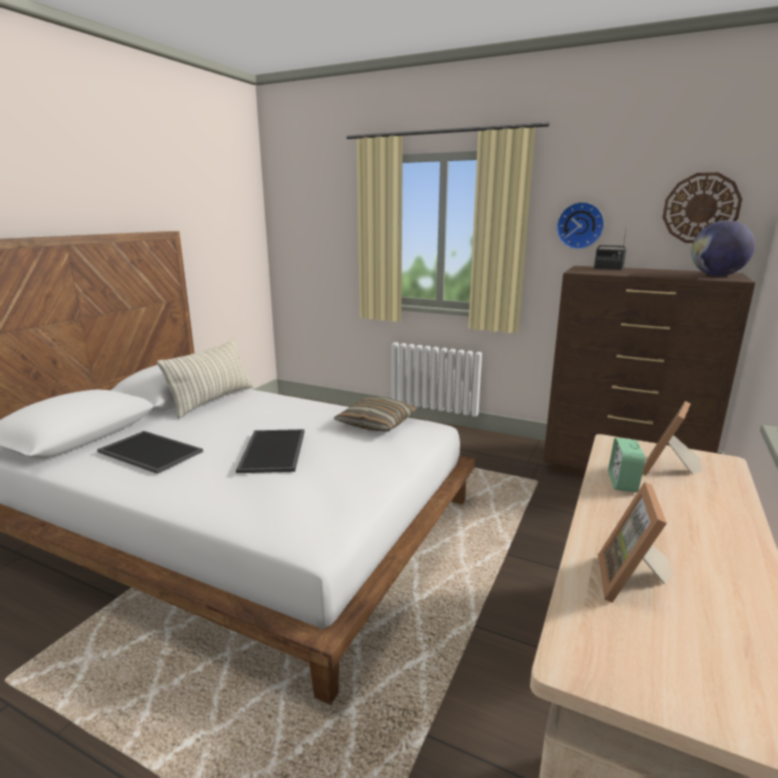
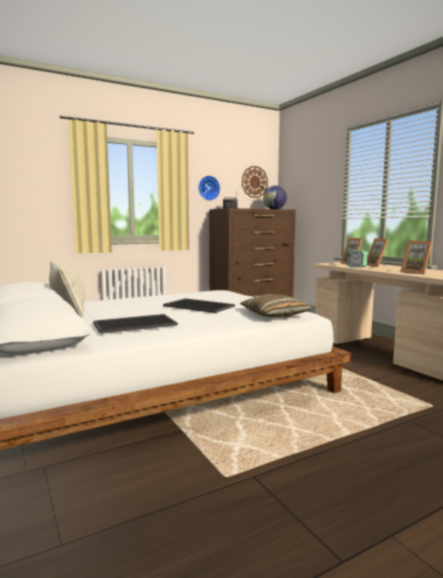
camera: 55 degrees left, 10 degrees down
(376, 423) = (199, 294): pillow -> pillow (275, 314)
(691, 504) = (377, 266): none -> picture frame

